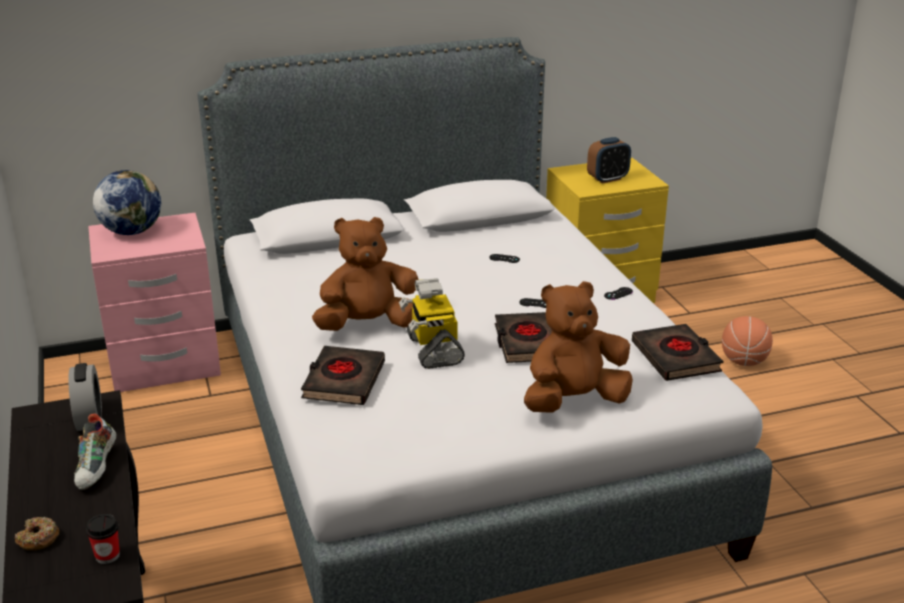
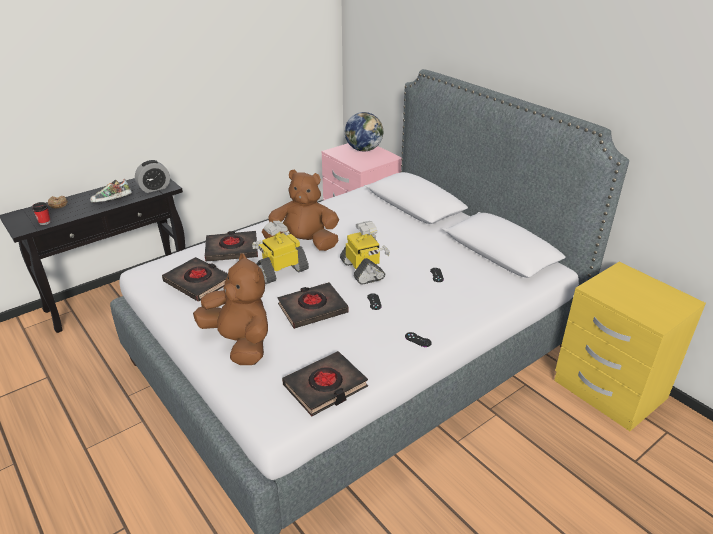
camera: 70 degrees right, 5 degrees up
(368, 325) = (304, 243): brown plush toy -> brown plush toy turned 45 degrees counterclockwise
(417, 417) = (198, 282): none -> black book
(466, 297) = (363, 270): none -> toy robot
(607, 179) = (633, 296): alarm clock -> none
(743, 361) = (577, 518): basketball -> none

